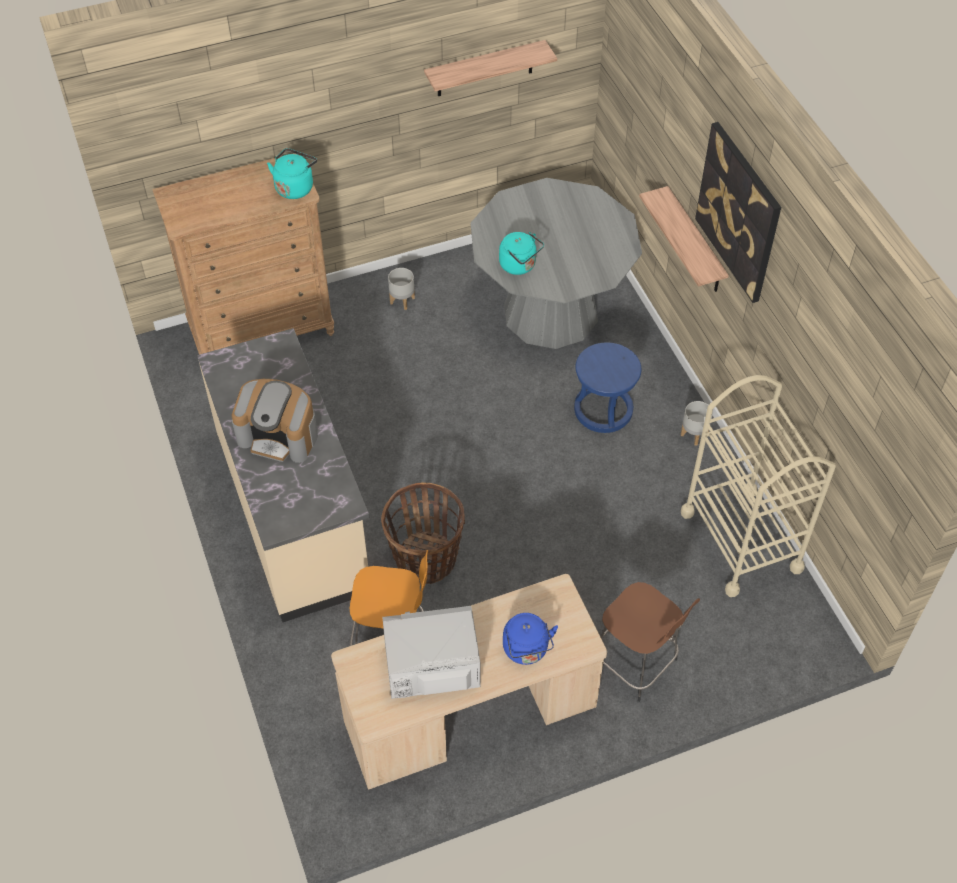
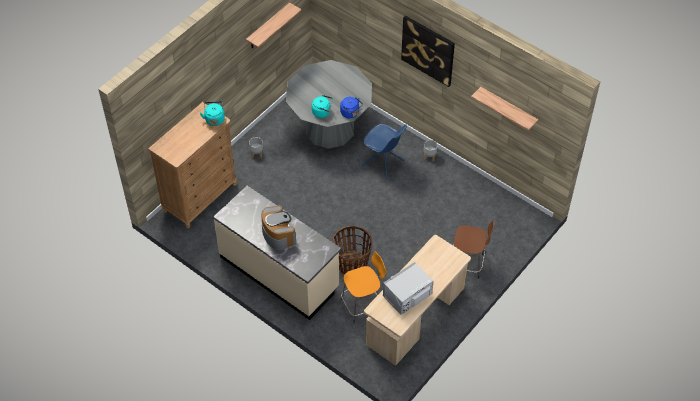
camera: 30 degrees left, 0 degrees up
(279, 435) = (278, 234): coffee machine -> coffee machine turned 105 degrees counterclockwise
(526, 650) = (439, 271): blue kettle -> blue kettle (350, 113)
(603, 410) = (383, 163): blue stool -> blue chair
(695, 242) = (401, 69): shelf -> shelf (508, 109)
(741, 540) = (478, 193): beige cart -> none

